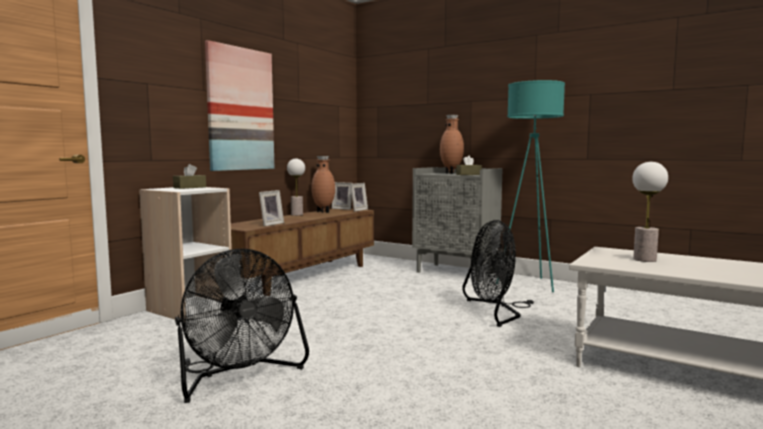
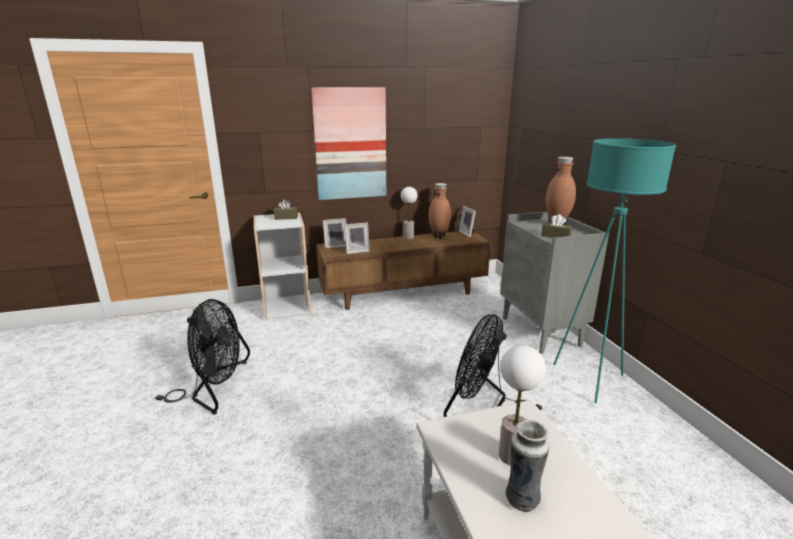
camera: 40 degrees right, 15 degrees up
(233, 376) = (213, 387): black fan -> black fan turned 90 degrees counterclockwise
(357, 210) = (474, 239): picture frame -> picture frame (335, 246)
(687, 267) = (522, 498): none -> vase

